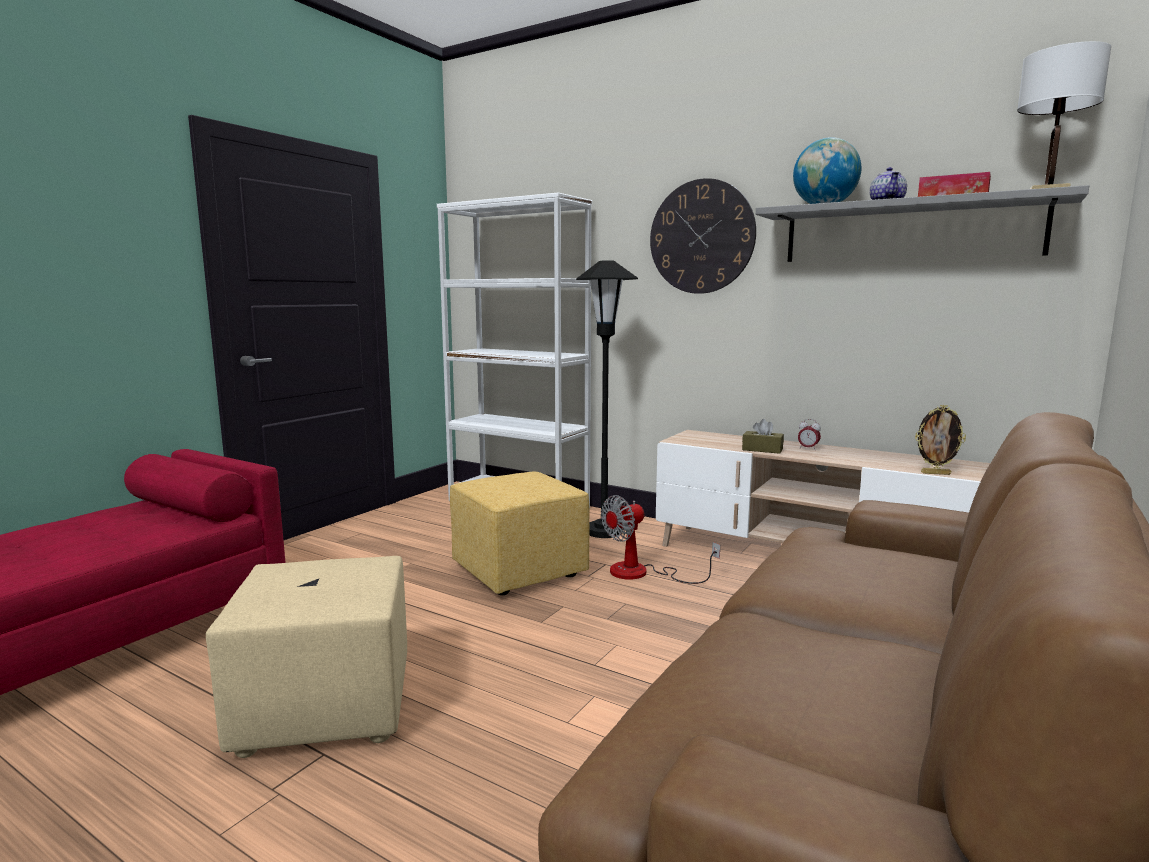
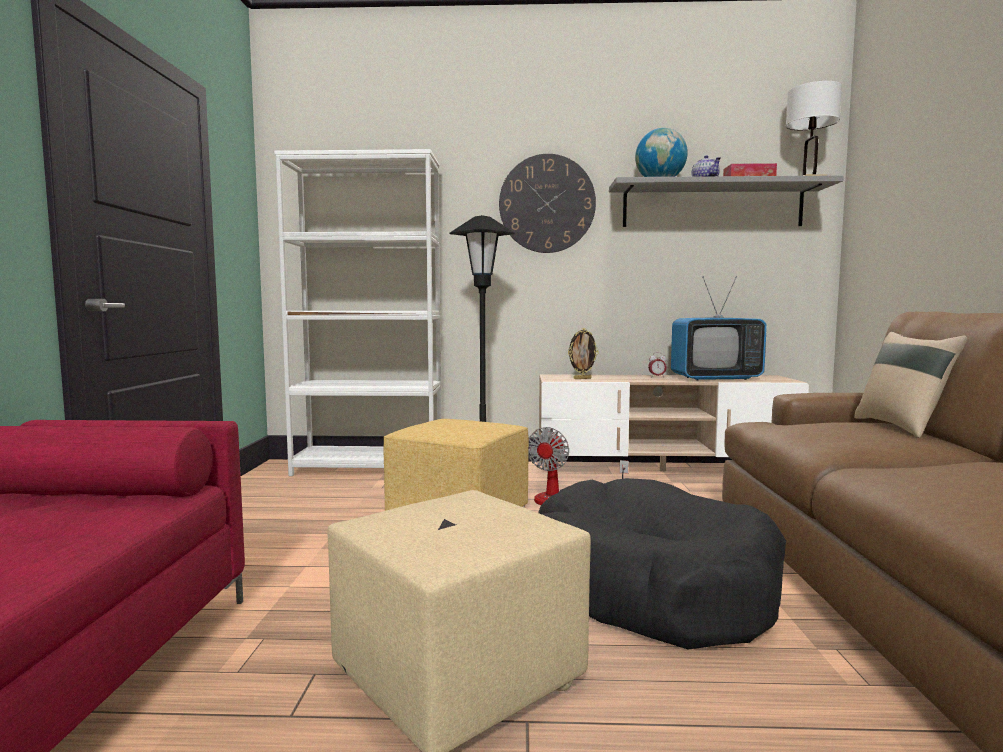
camera: 30 degrees left, 5 degrees down
(577, 682) = (647, 587): none -> black dog bed
(762, 449) = (630, 379): brown tissue box -> none
(878, 460) = (715, 378): none -> television
(935, 473) = (767, 381): picture frame -> picture frame (582, 378)
(949, 575) = (902, 427): none -> beige pillow

